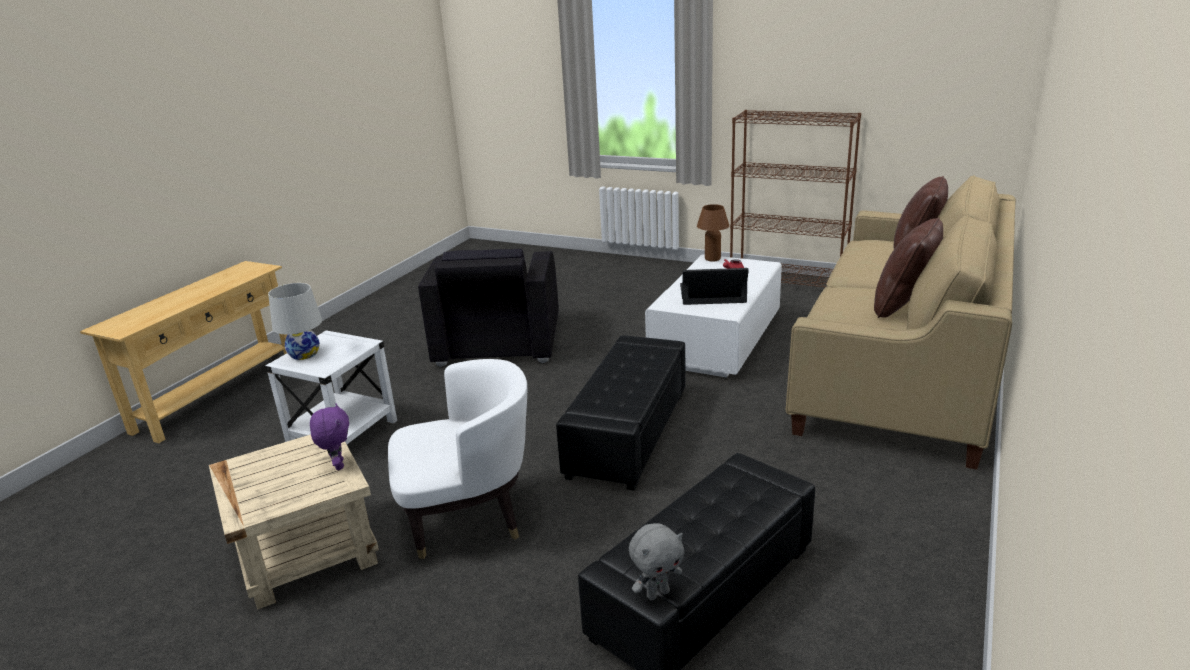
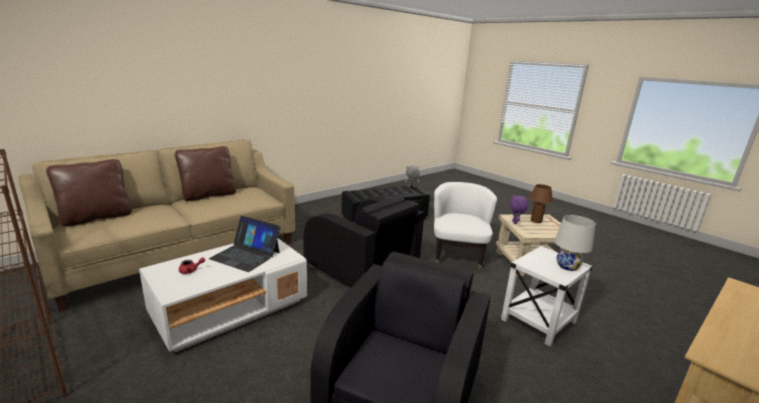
camera: 160 degrees left, 5 degrees down
(468, 518) = (457, 255): white armchair -> white armchair turned 90 degrees clockwise
(627, 433) = (362, 266): black ottoman -> black armchair
(712, 259) = (170, 293): brown table lamp -> brown table lamp (536, 221)

